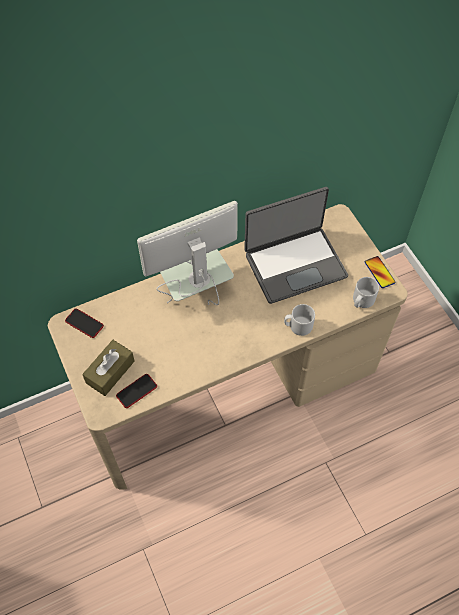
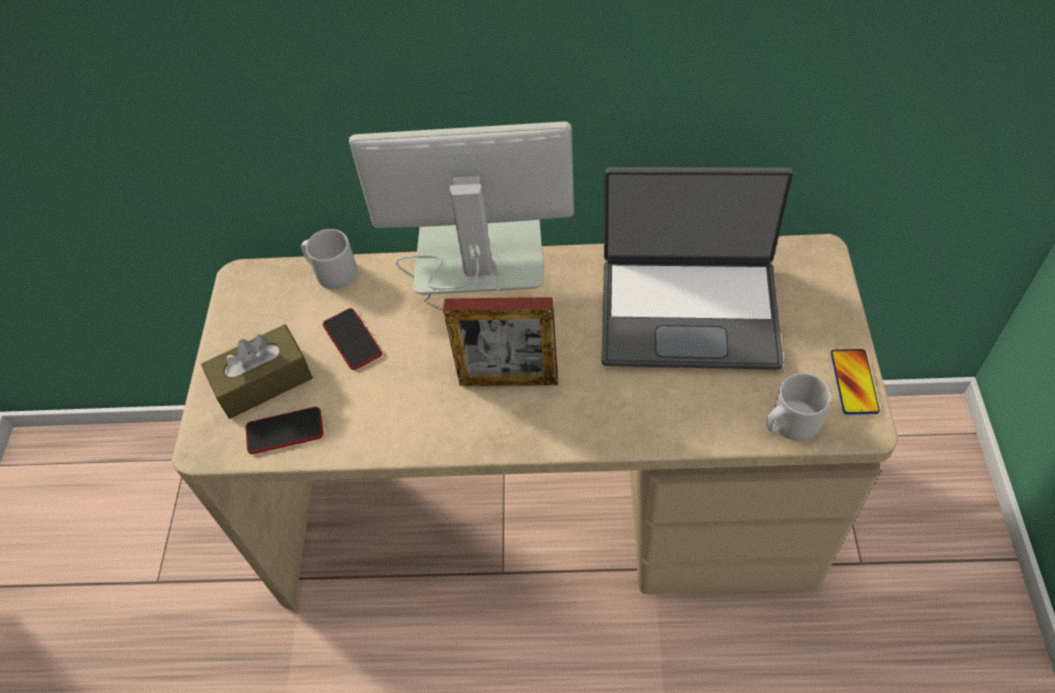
camera: 30 degrees right, 5 degrees down
(84, 323) = (273, 288): phone -> phone (352, 339)
(229, 326) = (508, 379): none -> picture frame
(298, 326) = (636, 425): grey mug -> grey mug (332, 272)

